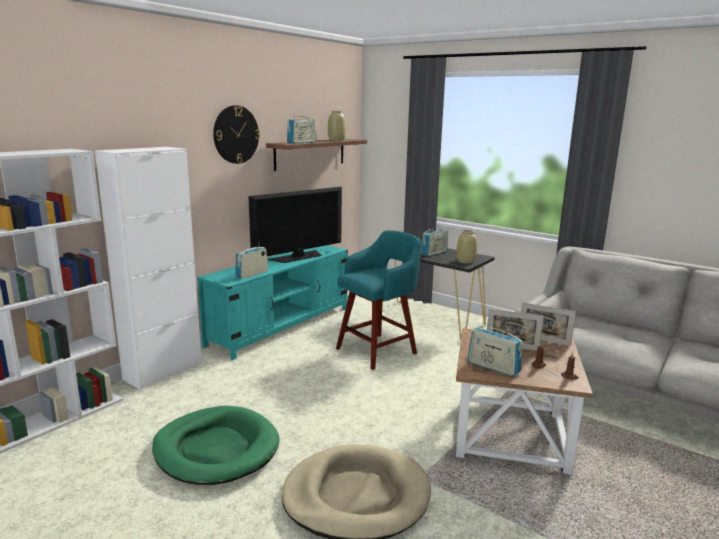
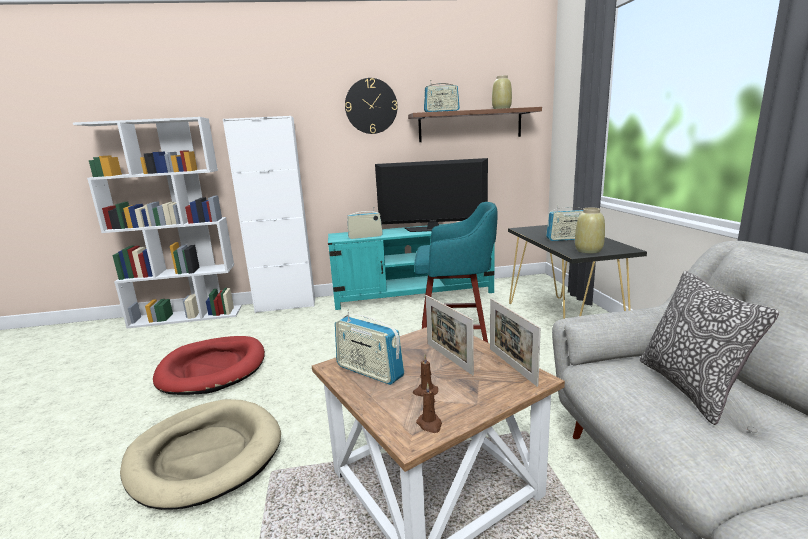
camera: 45 degrees right, 0 degrees up
(216, 449) = (213, 368): green dog bed -> red dog bed
(493, 367) = (369, 371): radio -> radio turned 45 degrees counterclockwise
(599, 329) = (689, 388): none -> pillow

